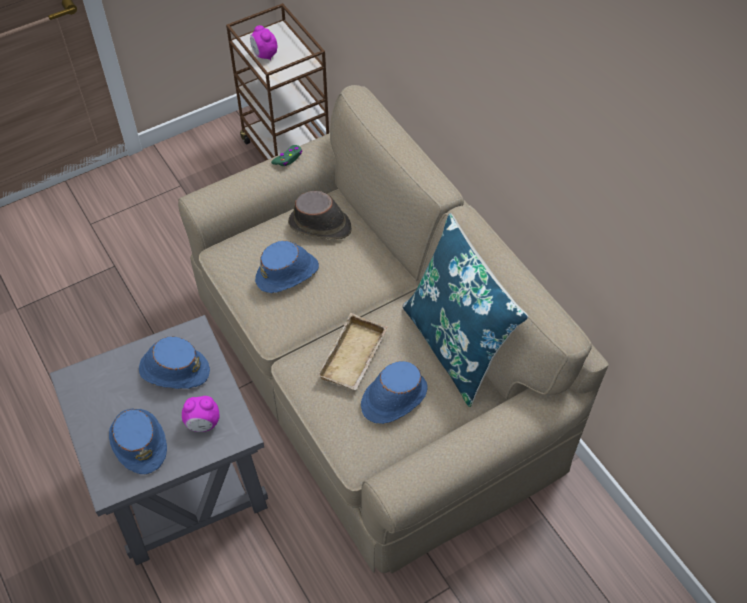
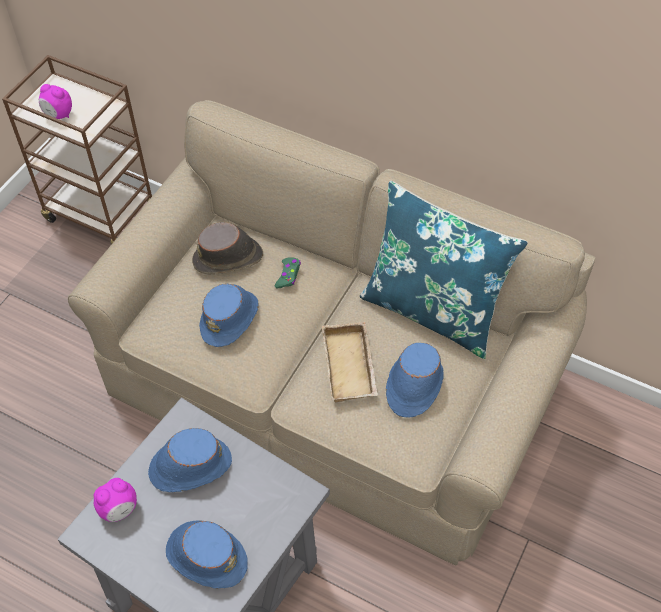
camera: 30 degrees left, 0 degrees up
(203, 423) = (258, 503): alarm clock -> alarm clock (119, 510)
(288, 158) = (158, 206): green game controller -> green game controller (288, 275)

